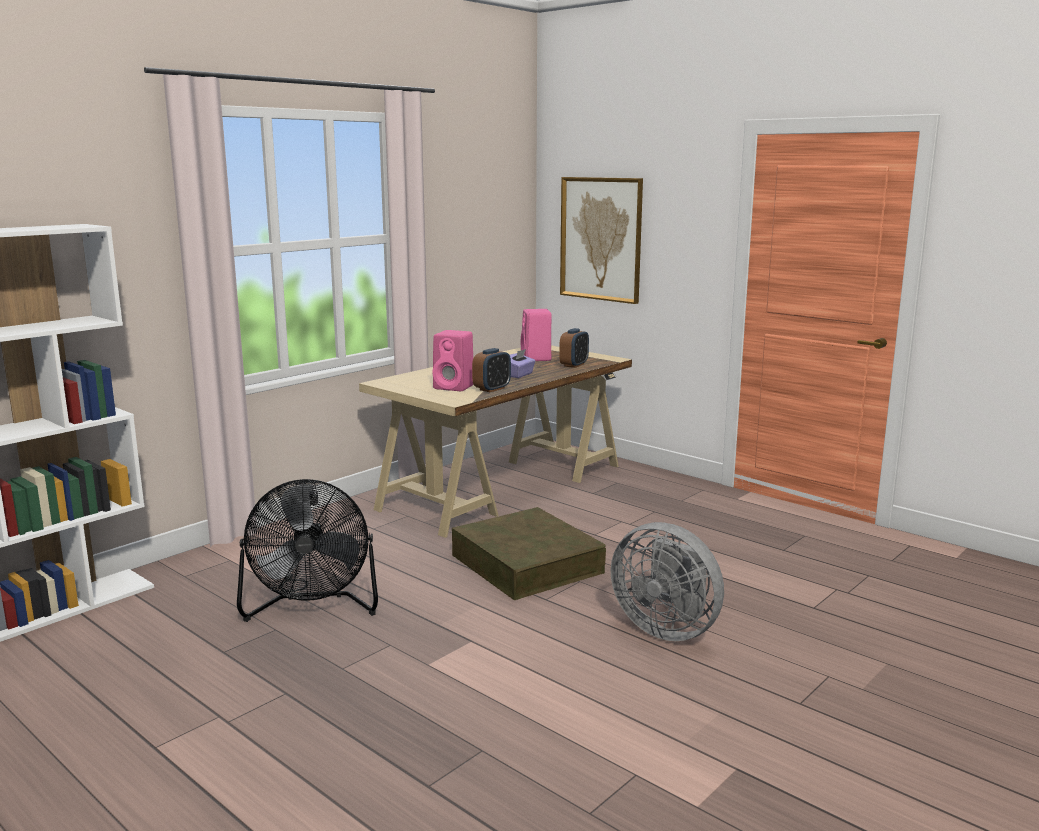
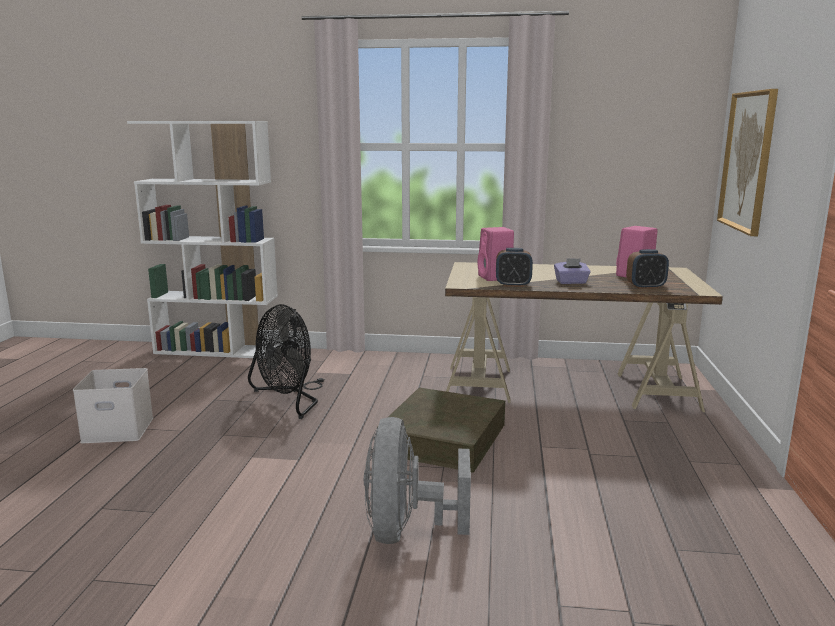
camera: 55 degrees right, 0 degrees up
(203, 738) = (120, 429): none -> white storage box

